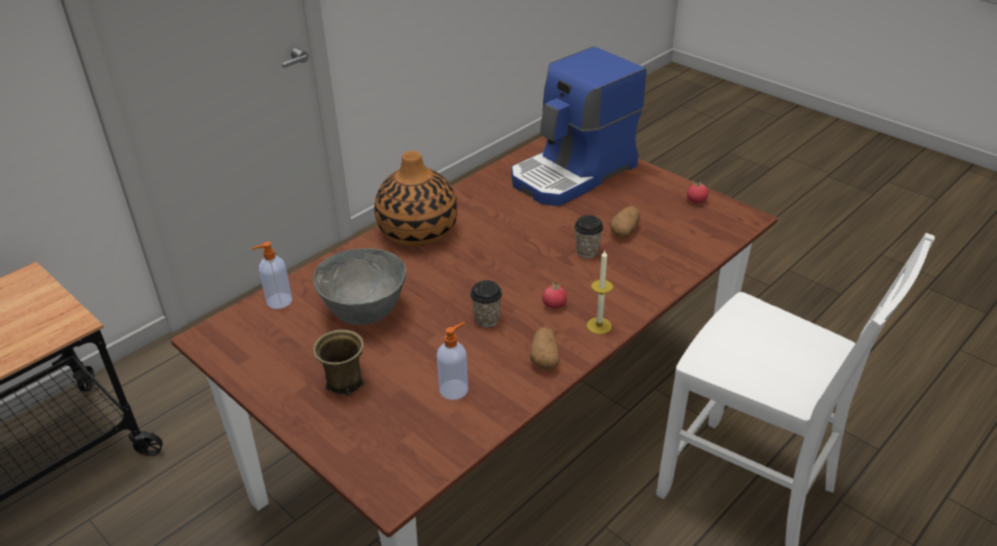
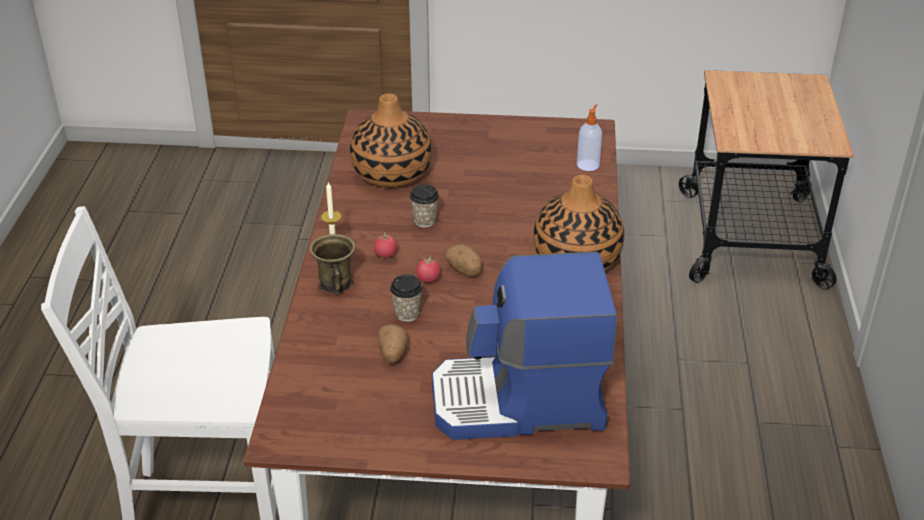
camera: 140 degrees right, 0 degrees up
(344, 382) = (466, 147): brown mug -> brown mug (336, 283)
(365, 313) = (517, 185): grey bowl -> none
(454, 389) = (392, 173): soap dispenser -> vase
(544, 358) = (352, 216): potato -> potato (465, 270)
(574, 174) = (519, 403): coffee machine -> coffee machine turned 105 degrees counterclockwise
(696, 201) = (350, 434): tomato -> tomato (428, 279)

